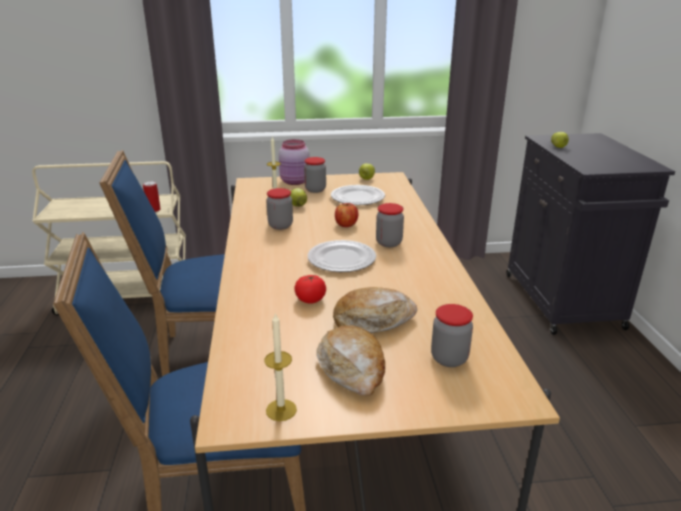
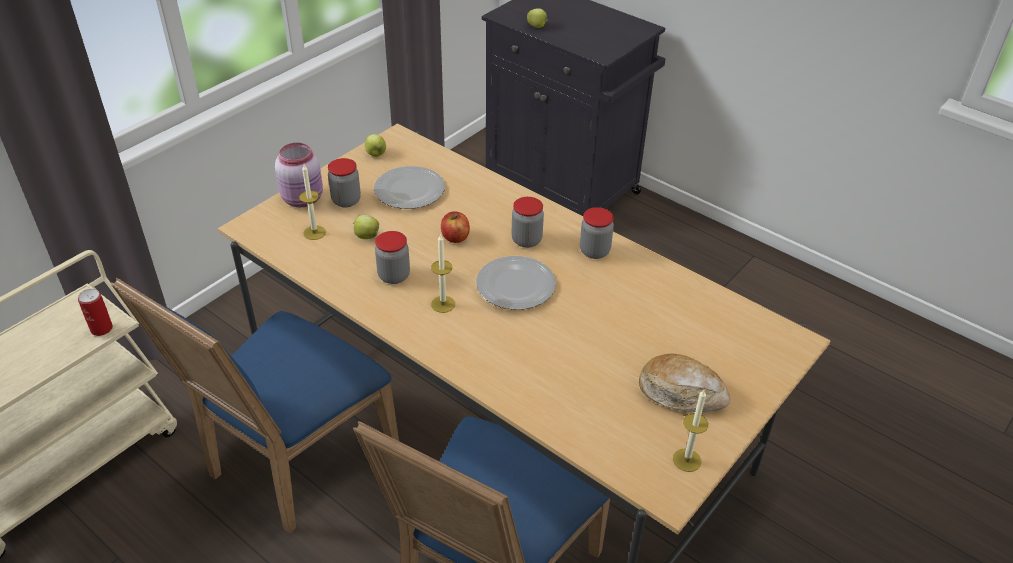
camera: 45 degrees left, 15 degrees up
(283, 248) = (443, 304): none -> candle
(310, 300) = (559, 349): tomato -> none
(373, 320) = (633, 337): bread -> none
(449, 358) = (724, 337): jar -> jar (594, 251)

